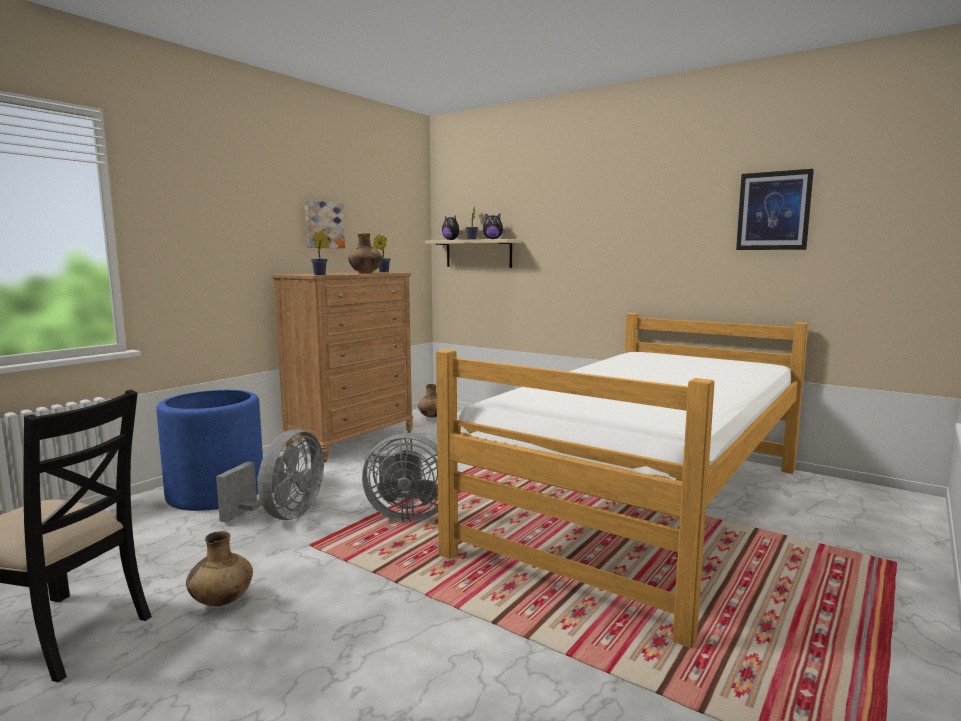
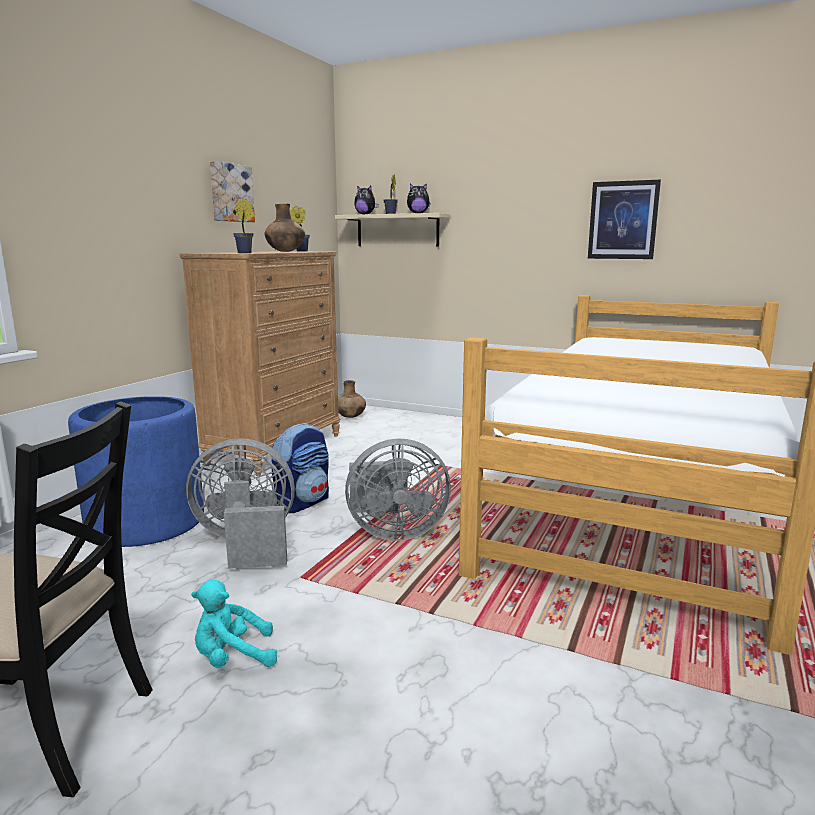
camera: 10 degrees left, 5 degrees up
(221, 600) = (232, 658): brown vase -> turquoise plush toy
(283, 516) = (246, 544): grey fan -> grey fan turned 105 degrees counterclockwise
(347, 486) = (302, 503): none -> backpack
(773, 211) = (745, 182): picture -> picture (623, 220)

